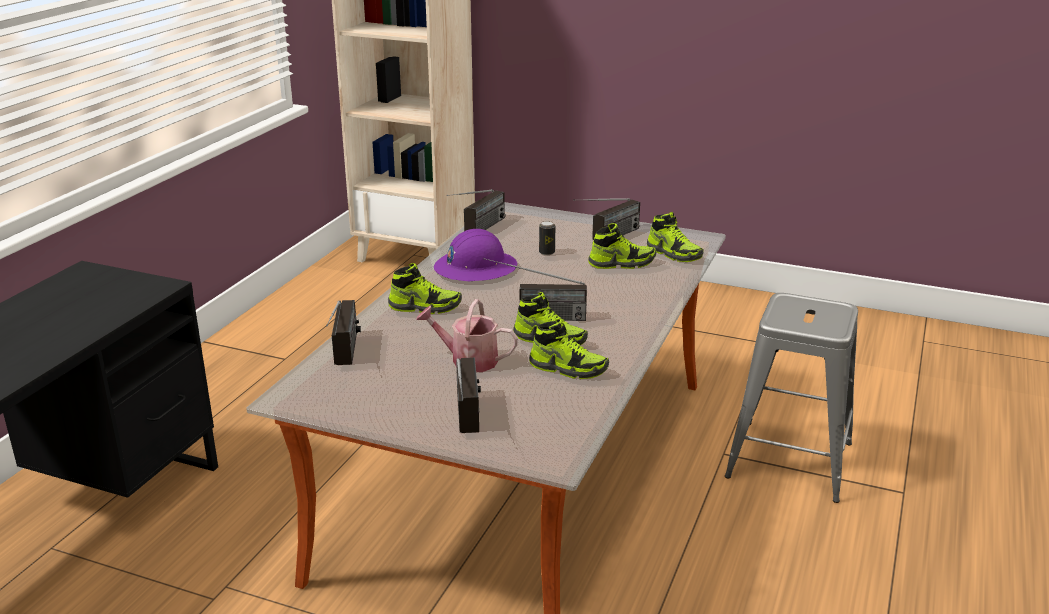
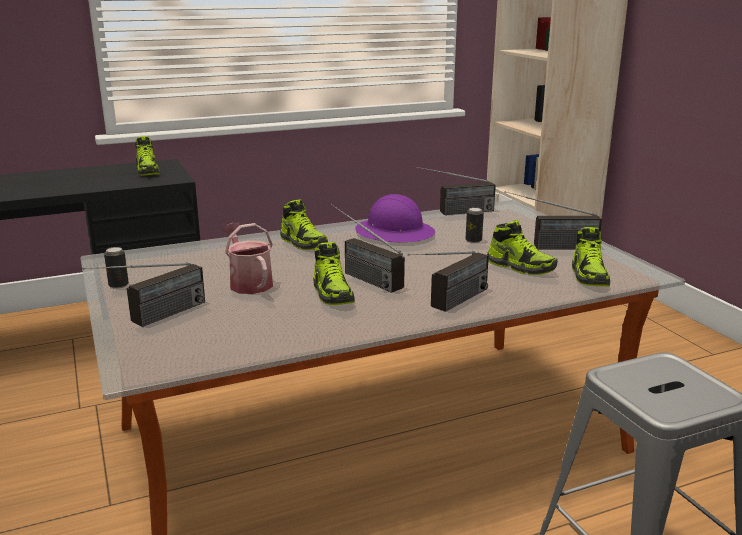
camera: 45 degrees right, 5 degrees down
(346, 357) = (190, 252): radio -> radio (449, 304)
(366, 413) = (118, 285): none -> can
(568, 368) = (298, 317): shoe -> shoe (148, 171)

